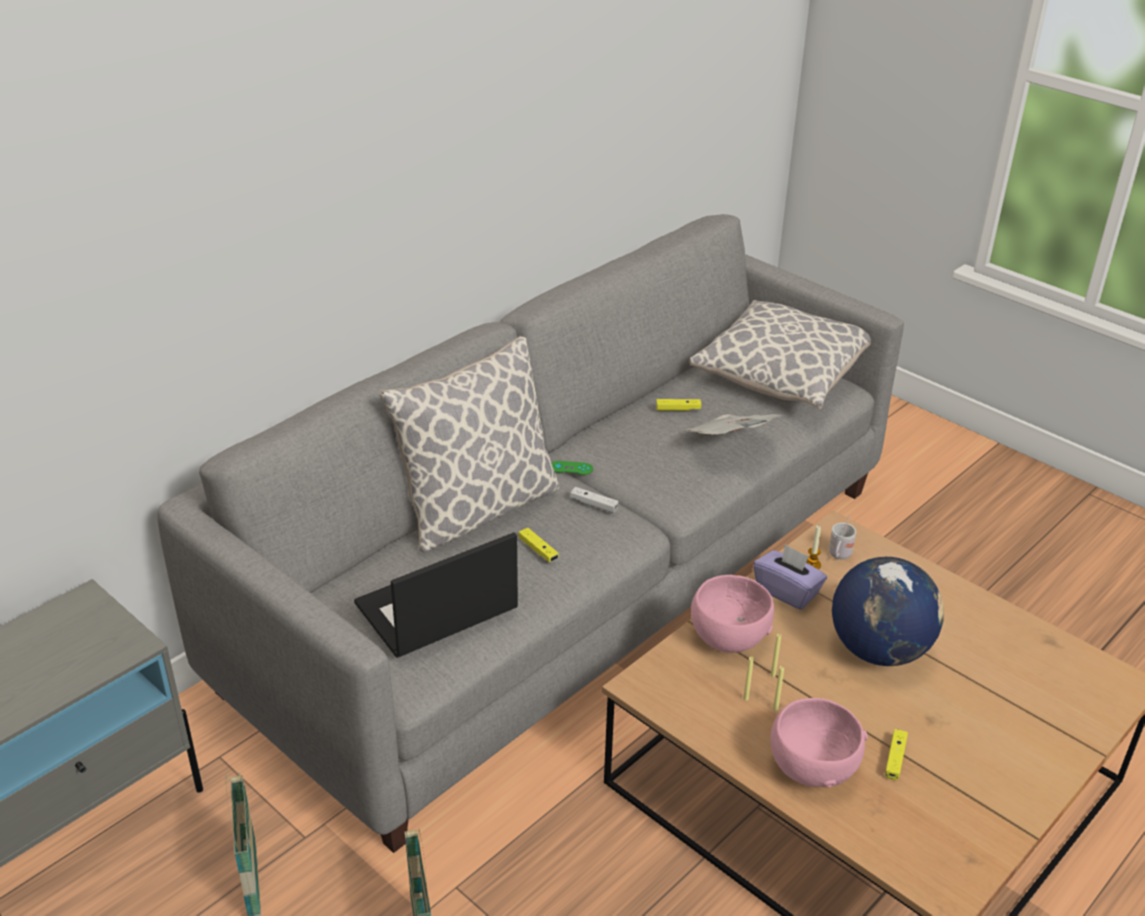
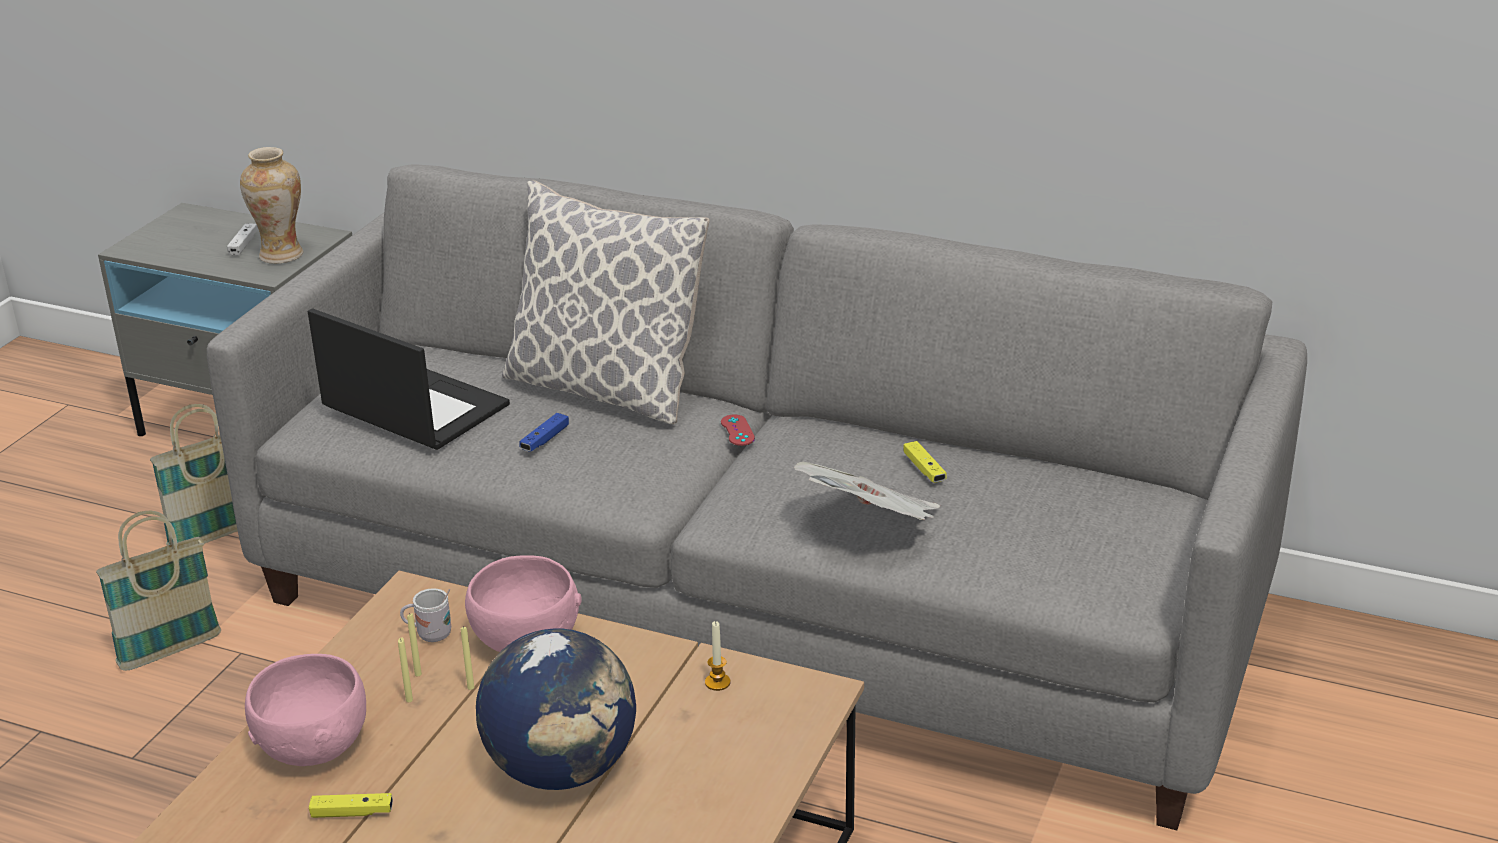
camera: 70 degrees right, 5 degrees down
(99, 631) = (281, 255): none -> vase
(538, 550) = (545, 439): yellow game controller -> blue game controller
(571, 468) = (737, 430): green game controller -> red game controller
(594, 504) = (664, 457): white game controller -> white game controller (243, 245)
(781, 377) = (1097, 537): pillow -> none
(787, 592) = (645, 671): purple tissue box -> none
(838, 556) = (753, 703): white mug -> white mug (429, 634)

